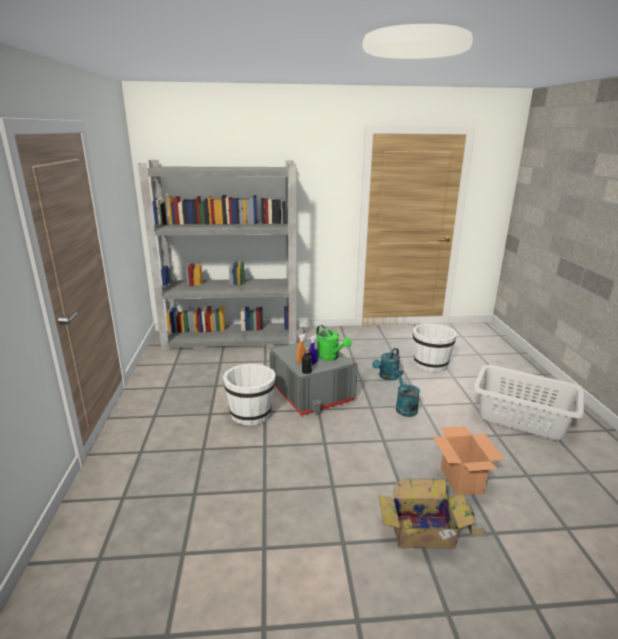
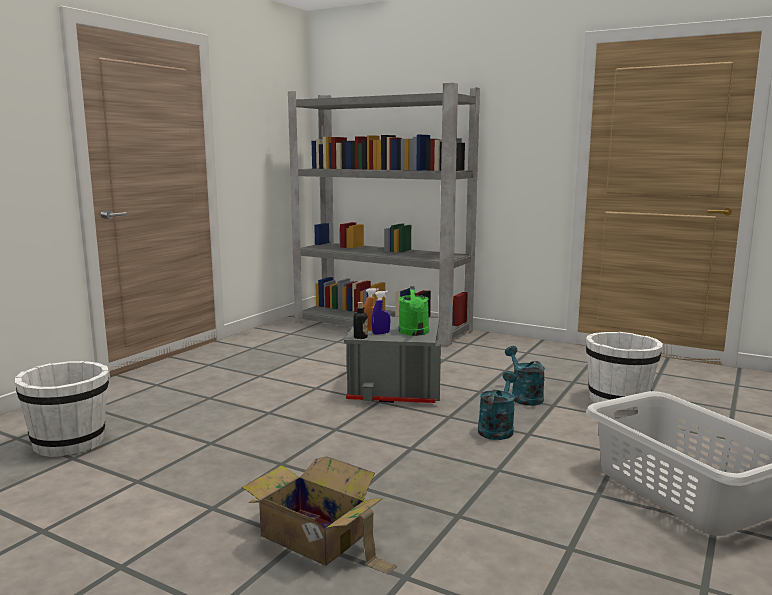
camera: 35 degrees right, 10 degrees down
(251, 414) = (298, 386): white bucket -> white bucket (70, 442)
(387, 377) = (524, 396): turquoise watering can -> turquoise watering can turned 90 degrees clockwise
(461, 480) = (452, 514): cardboard box -> none

